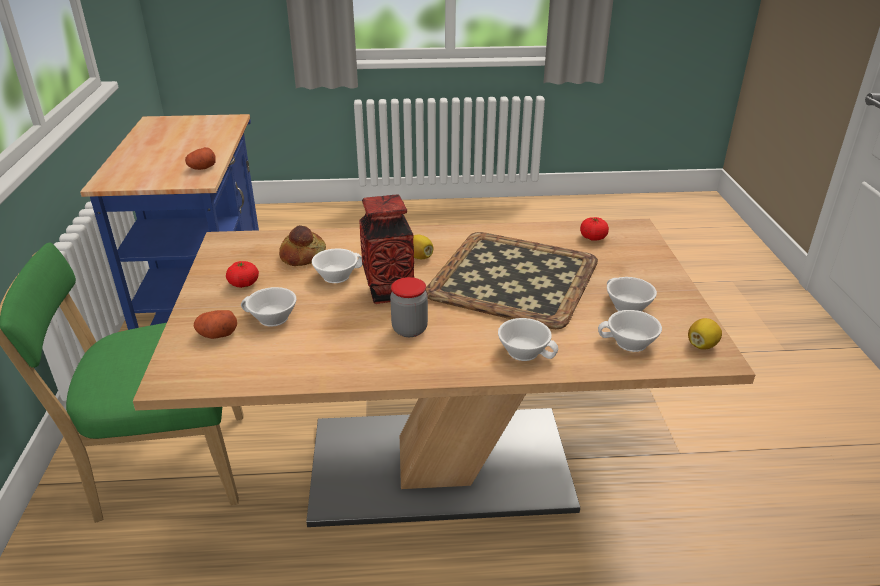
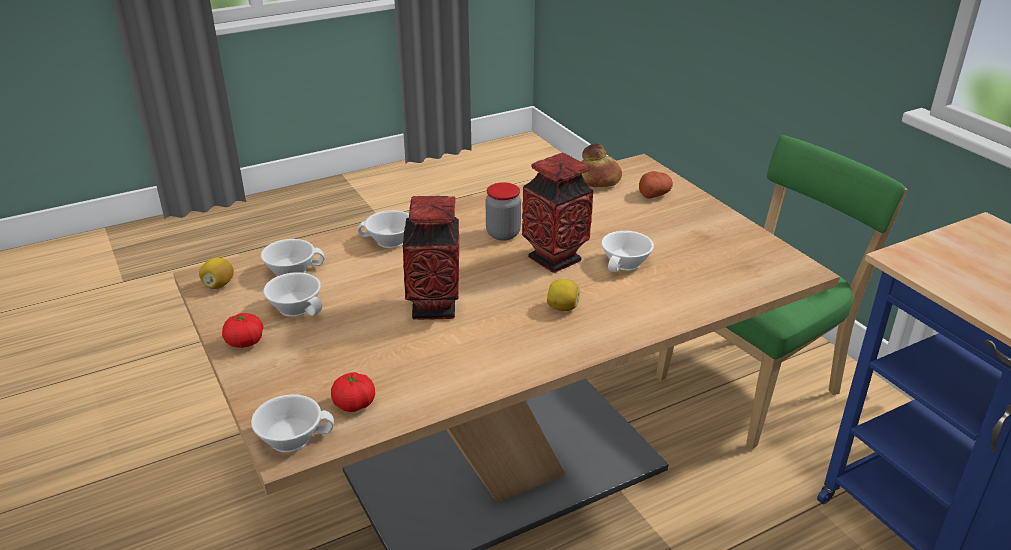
camera: 155 degrees right, 0 degrees up
(202, 168) = (945, 277): potato -> none
(244, 284) = (700, 233): tomato -> tomato (245, 342)
(271, 319) = (630, 213): white cup -> white cup (292, 436)
(303, 256) = (689, 274): bread -> bread (598, 180)
(514, 279) = (434, 308): tray -> vase

